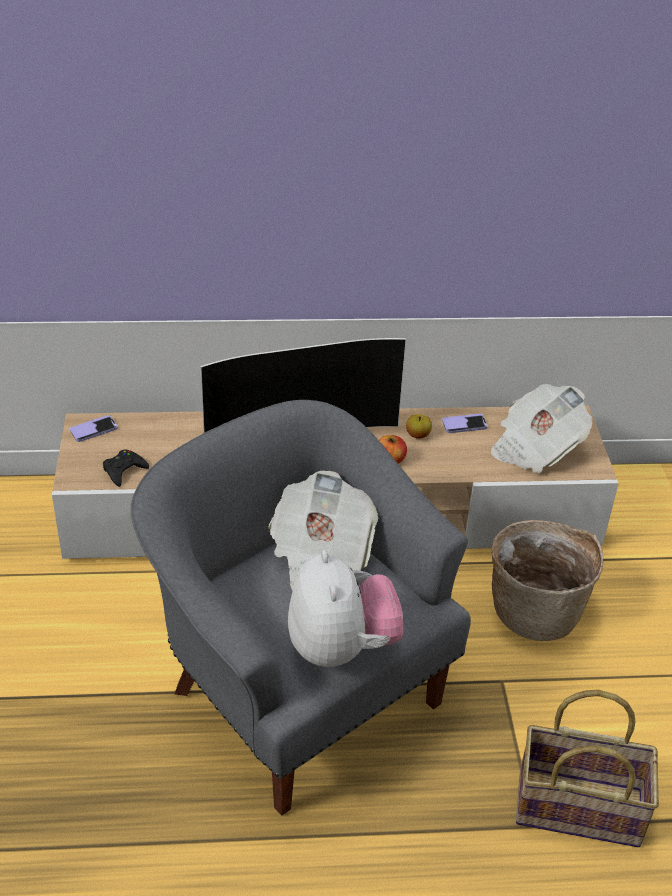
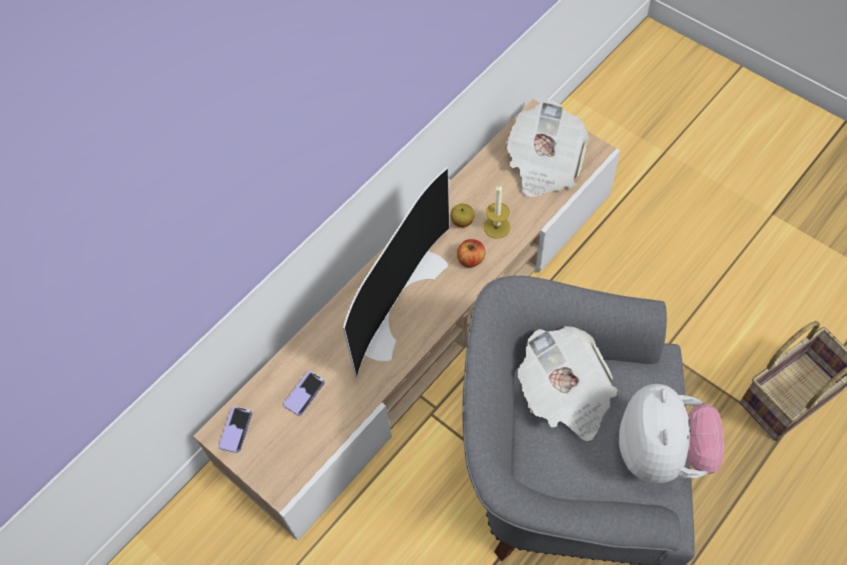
camera: 40 degrees left, 20 degrees up
(124, 470) = (307, 444): black game controller -> none
(341, 647) = (661, 452): plush toy -> plush toy turned 60 degrees clockwise
(440, 456) = (496, 227): none -> candle
(464, 424) = (480, 185): phone -> phone (304, 393)
(536, 610) = (625, 279): basket -> none

